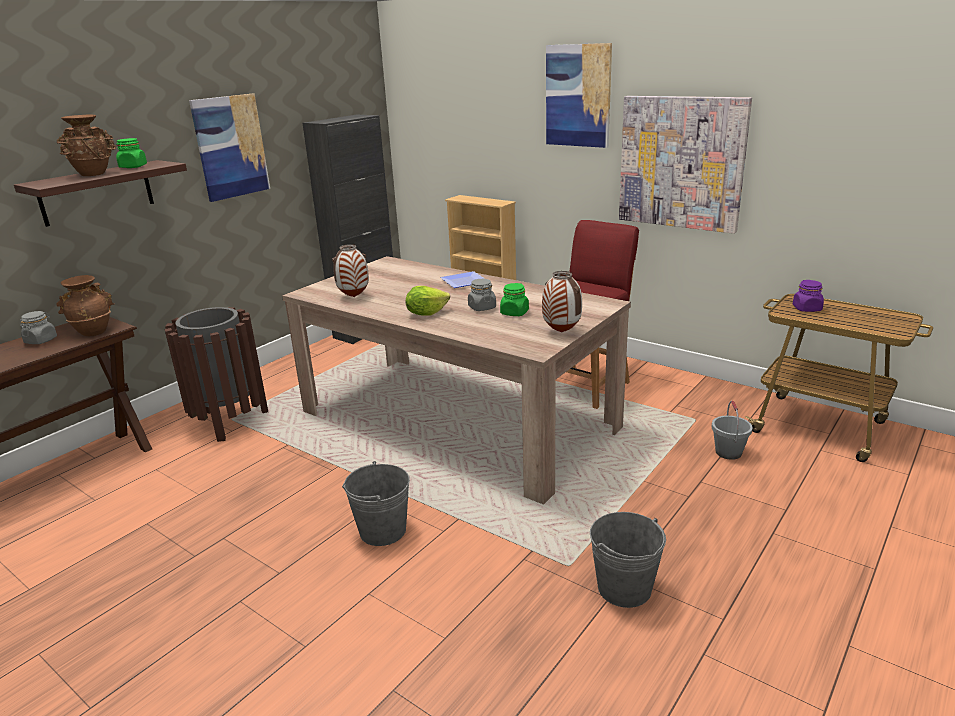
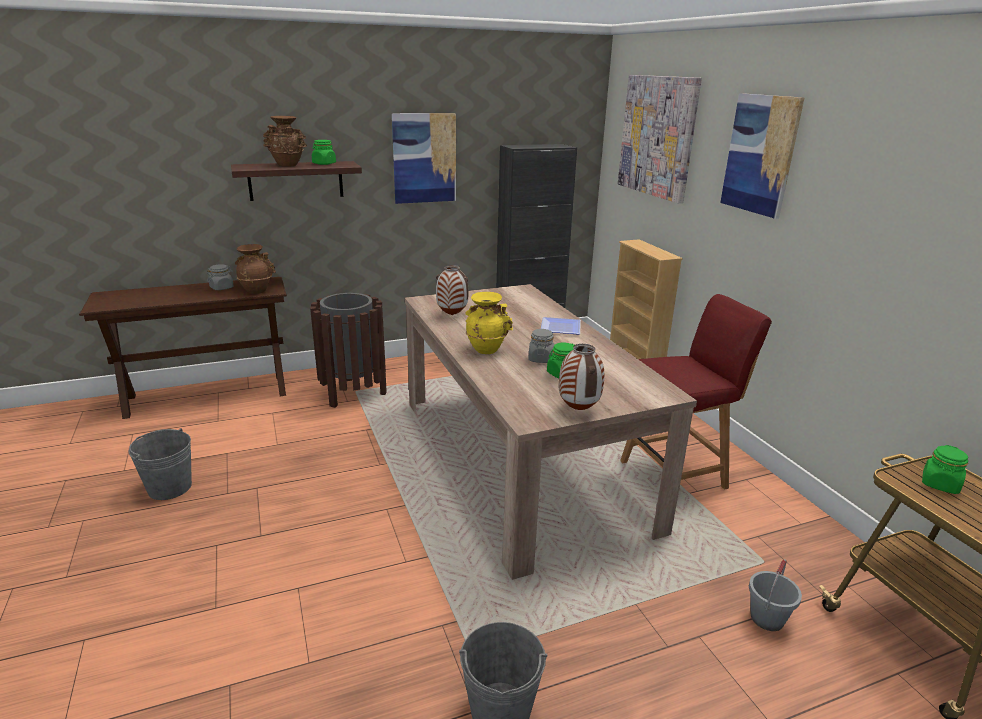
camera: 30 degrees right, 0 degrees up
(382, 530) = (362, 537): grey bucket -> grey bucket (170, 487)
(426, 313) = (486, 349): lettuce -> yellow vase
(681, 163) = (851, 254): picture -> picture (658, 136)
(807, 309) = (940, 484): purple jar -> green jar

